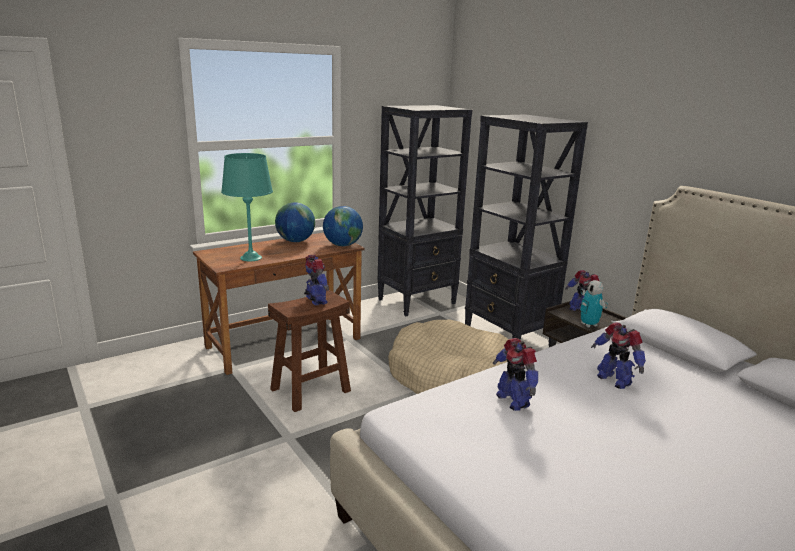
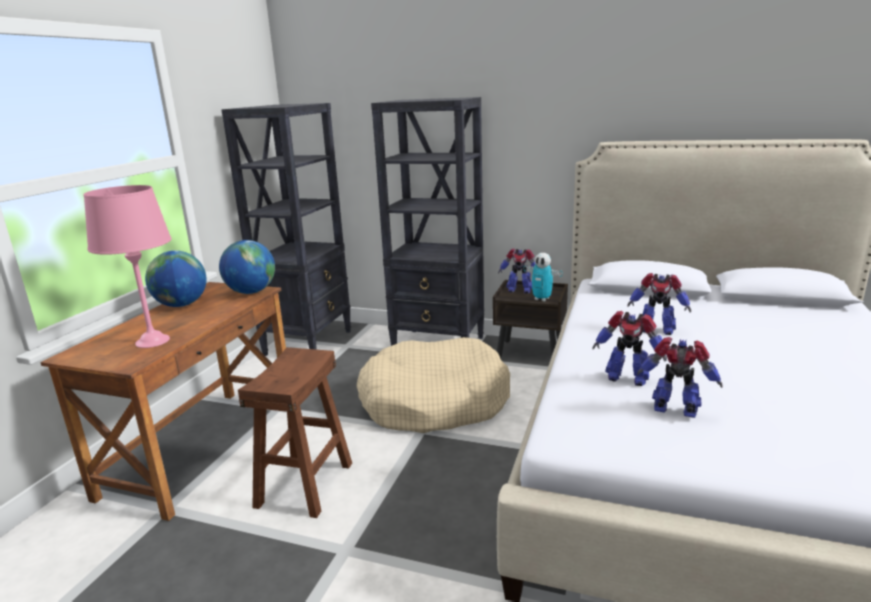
camera: 35 degrees left, 0 degrees up
(251, 258) = (153, 341): turquoise table lamp -> pink table lamp
(316, 301) = (292, 364): toy robot -> toy robot (675, 410)

